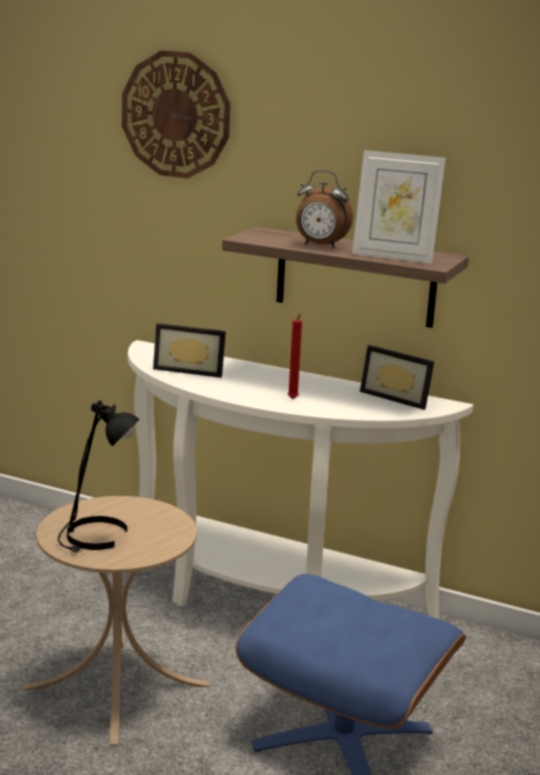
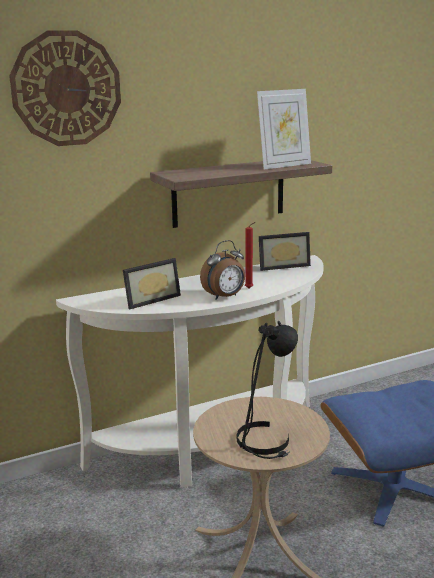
camera: 50 degrees left, 0 degrees up
(320, 246) = (232, 170): alarm clock -> alarm clock (225, 297)

